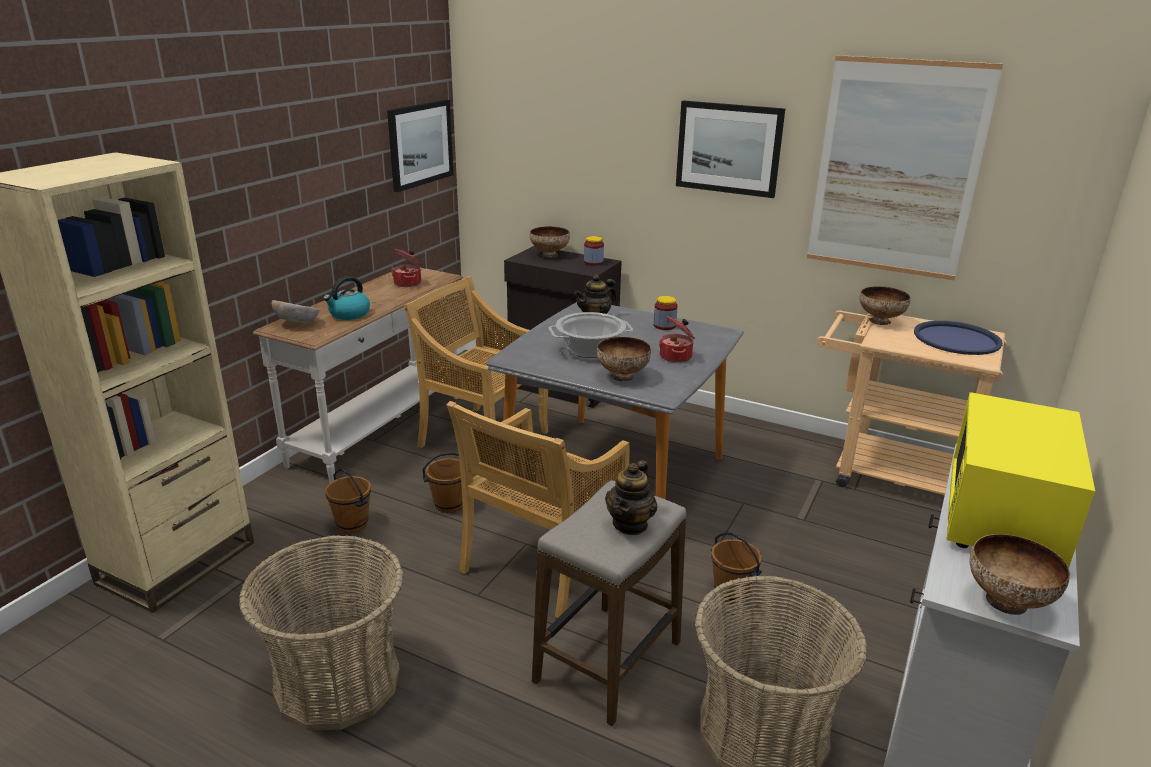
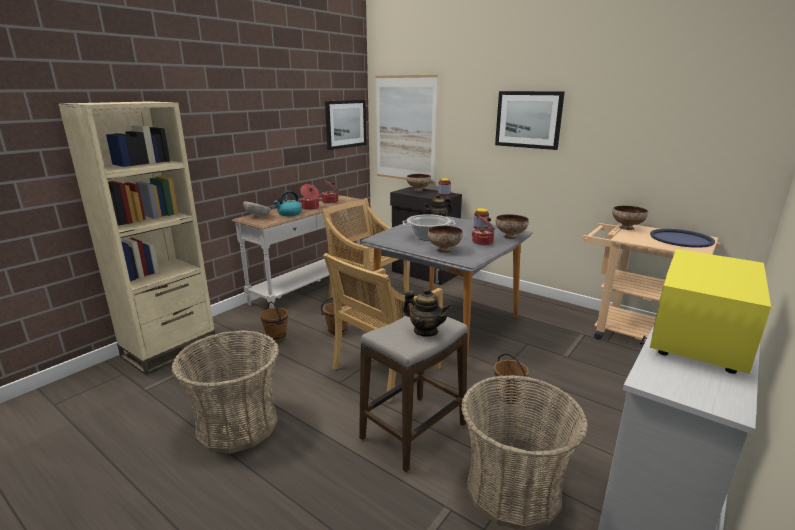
camera: 10 degrees right, 5 degrees down
(379, 299) = (310, 208): none -> cooking pot
(630, 524) = (425, 331): teapot -> teapot turned 90 degrees counterclockwise
(896, 169) = (639, 126): picture -> picture (405, 129)
(1007, 603) = (694, 393): bowl -> bowl (510, 237)

